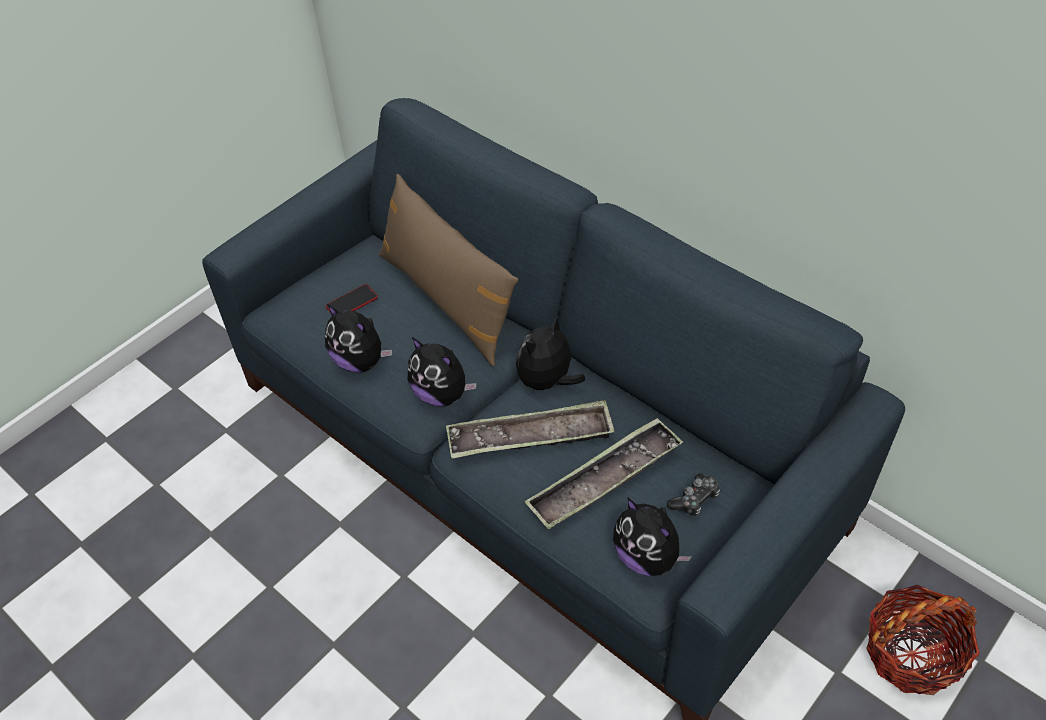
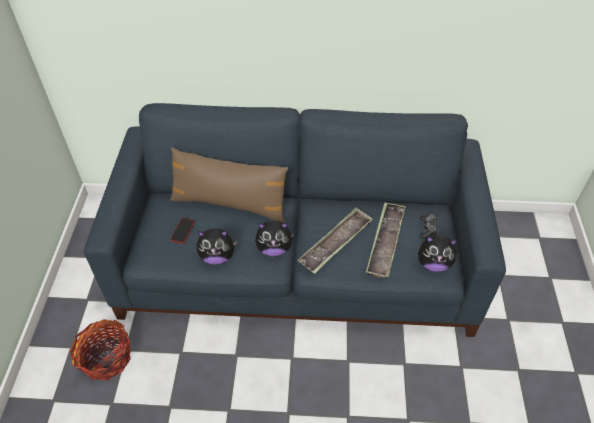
camera: 40 degrees left, 0 degrees up
(547, 382) = (315, 216): plush toy -> none
(911, 653) = (516, 250): basket -> basket (106, 358)

